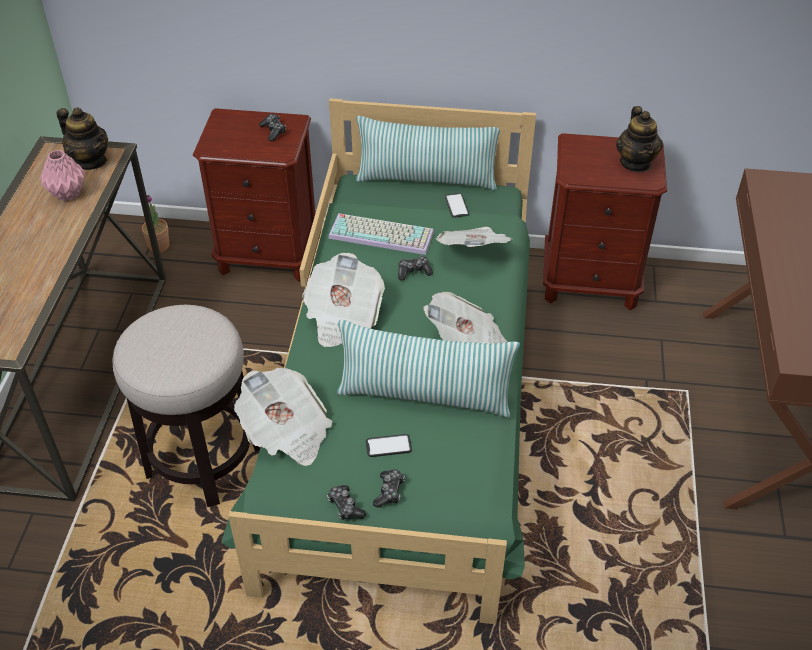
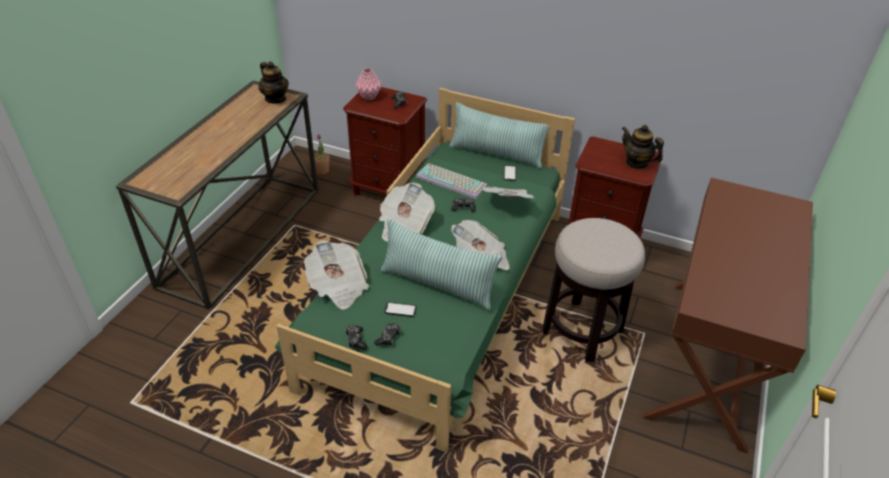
camera: 15 degrees right, 5 degrees down
(68, 194) = (254, 115): pink vase -> pink vase (369, 97)
(203, 460) = (297, 303): stool -> stool (582, 331)
(635, 163) = (636, 163): teapot -> teapot turned 120 degrees clockwise

